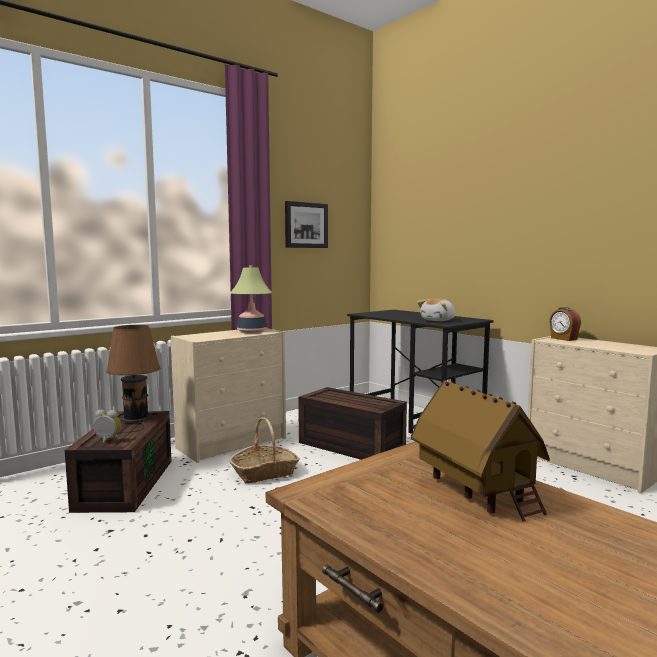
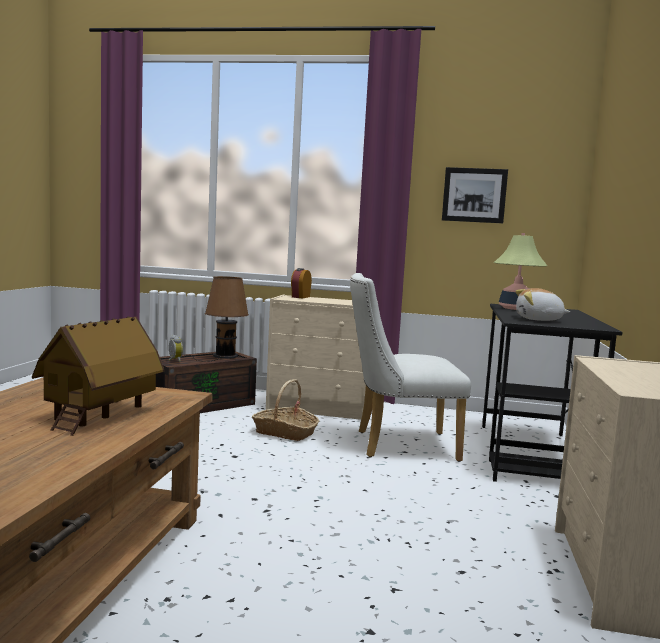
camera: 50 degrees right, 0 degrees up
(252, 331) = (350, 302): table lamp -> table lamp (515, 308)
(349, 446) = (397, 445): brown storage box -> white chair
(563, 339) = (628, 364): alarm clock -> alarm clock (300, 297)

